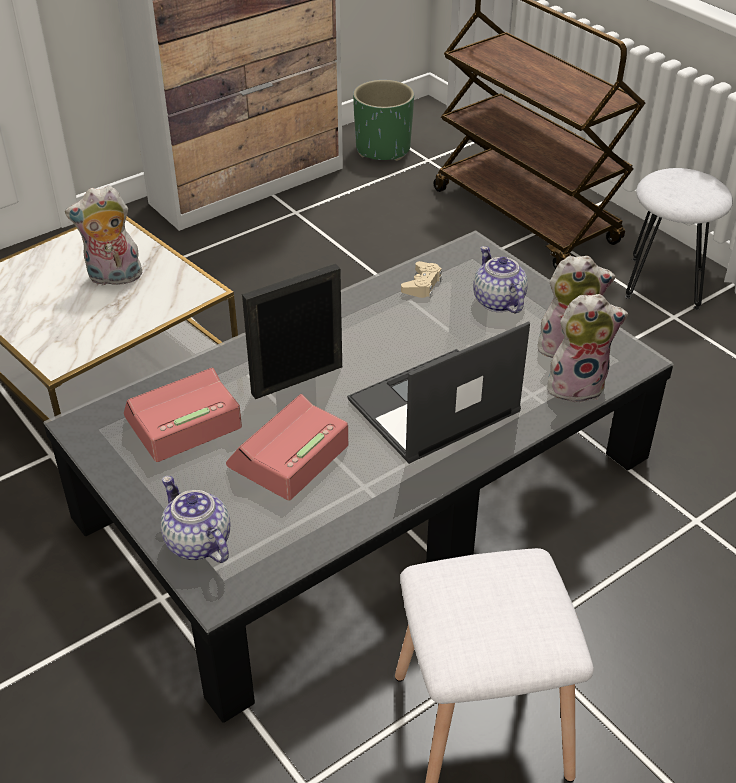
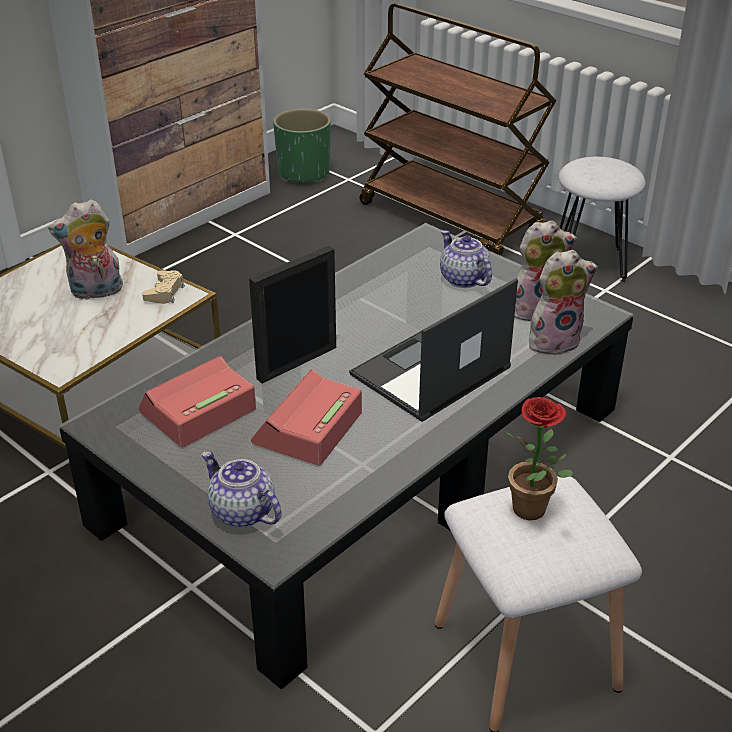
camera: 10 degrees left, 5 degrees down
(422, 285) = (390, 272): beige game controller -> beige game controller (165, 292)
(491, 590) = (535, 512): none -> potted plant

